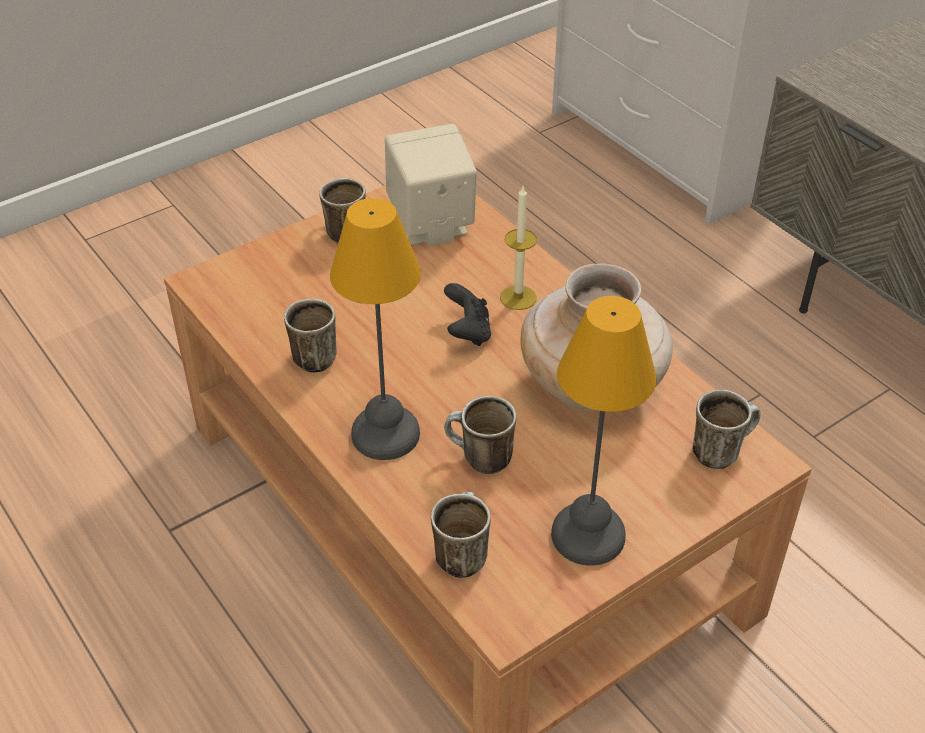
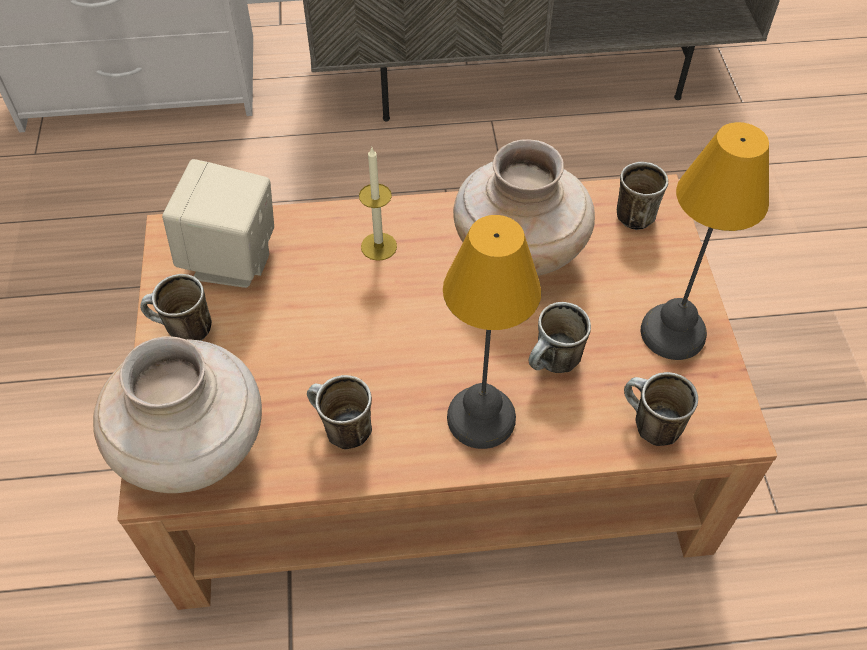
camera: 60 degrees left, 10 degrees up
(245, 286) = (194, 447): none -> beige vase
(467, 332) = (396, 301): black game controller -> none

